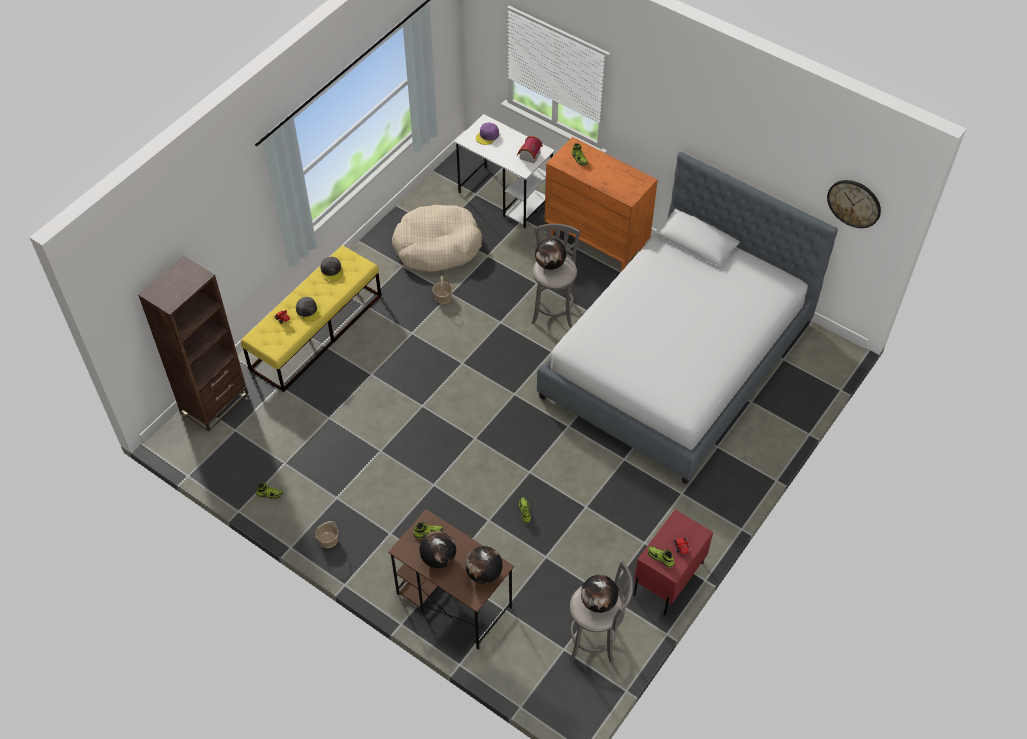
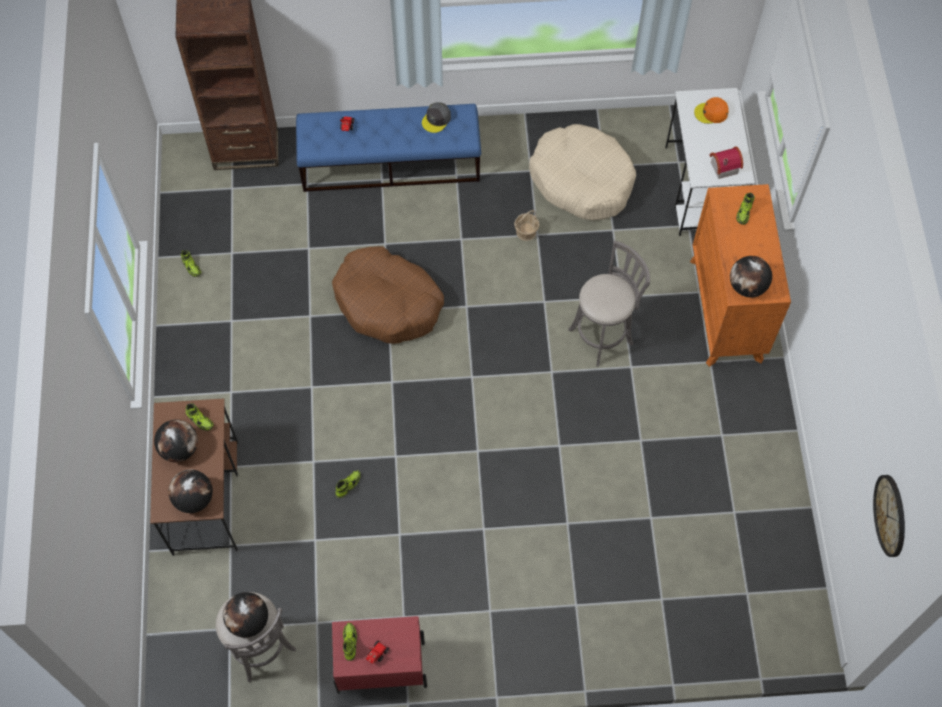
camera: 50 degrees right, 10 degrees up
(309, 311) = (375, 138): grey cap -> none
(316, 331) = (391, 164): yellow bench -> blue bench
(328, 540) = (183, 348): basket -> none
(416, 402) = (388, 302): none -> brown dog bed
(487, 136) = (711, 113): purple cap -> orange cap
(550, 264) = (607, 289): globe -> globe (747, 287)
(676, 360) = (648, 491): bed -> none

